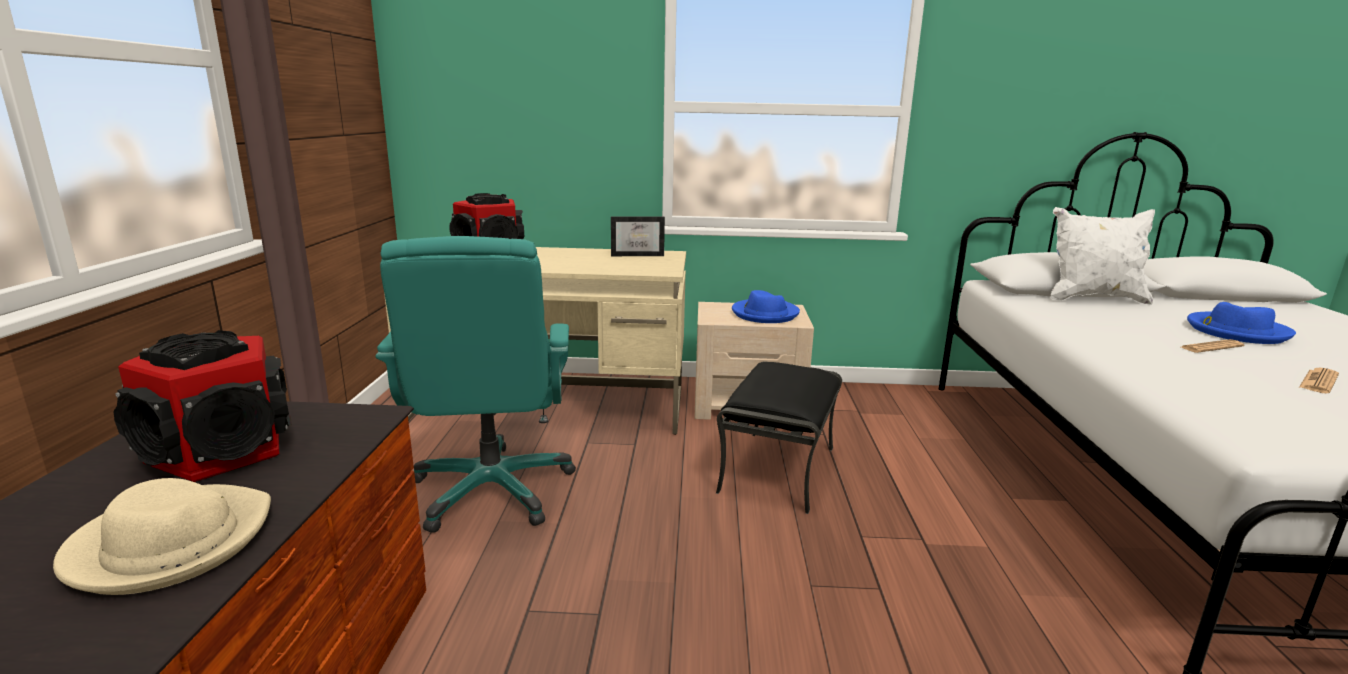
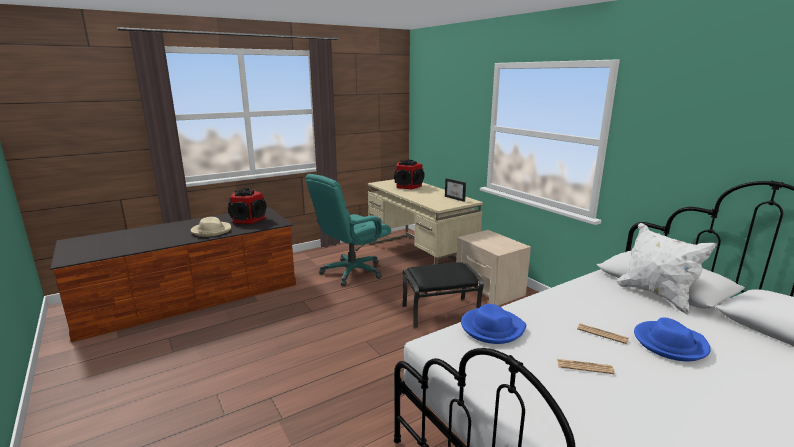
camera: 55 degrees right, 0 degrees up
(765, 314) = (497, 243): blue hat -> blue hat (492, 328)

